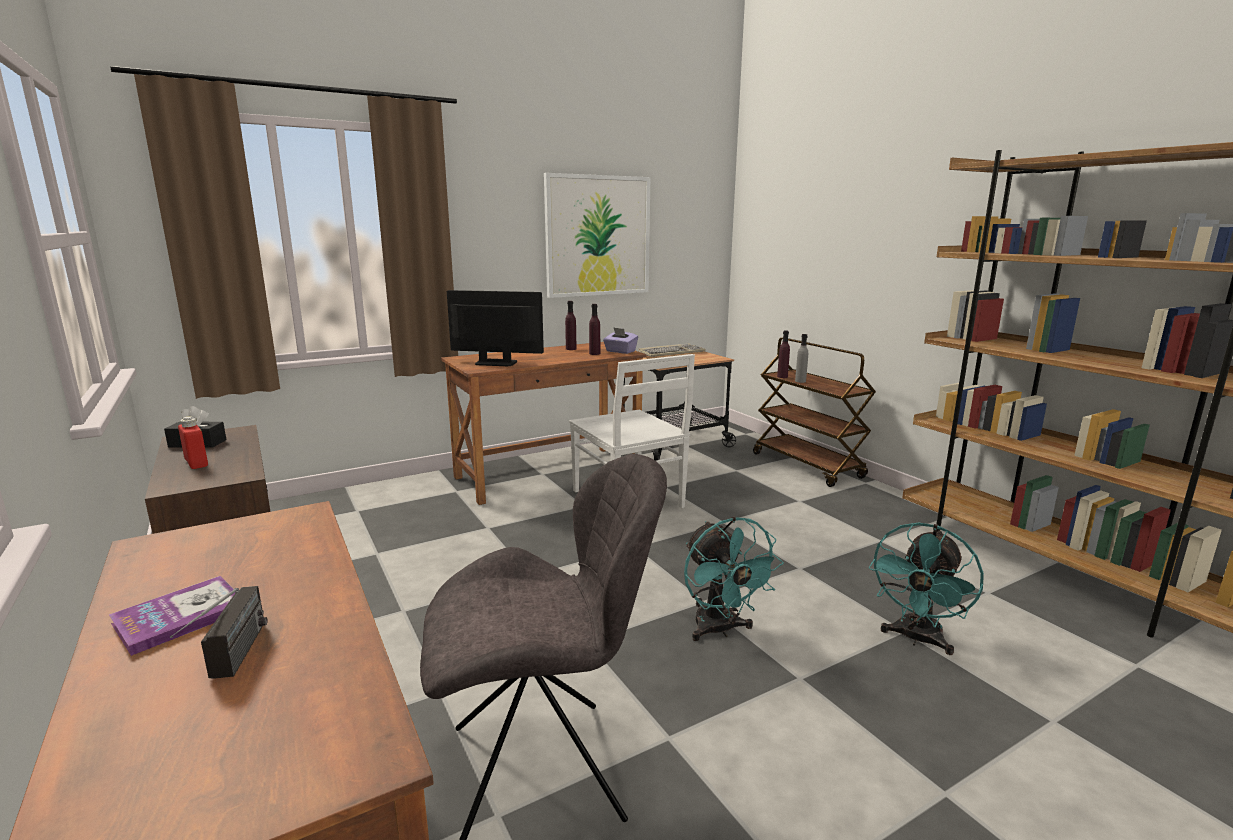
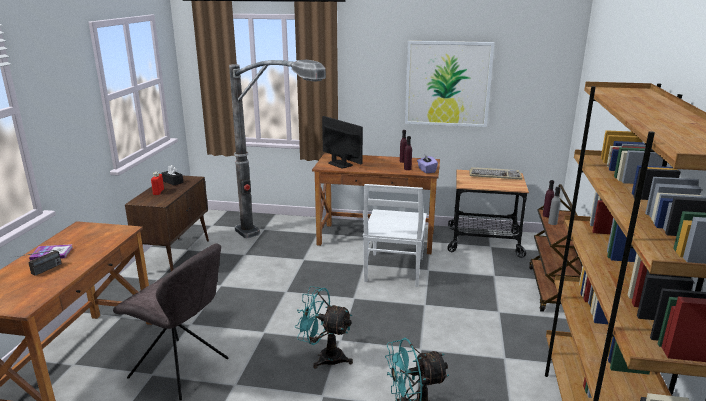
camera: 40 degrees right, 5 degrees up
(441, 536) = (279, 256): none -> floor lamp
(720, 630) = (324, 357): turquoise fan -> turquoise fan turned 90 degrees clockwise

